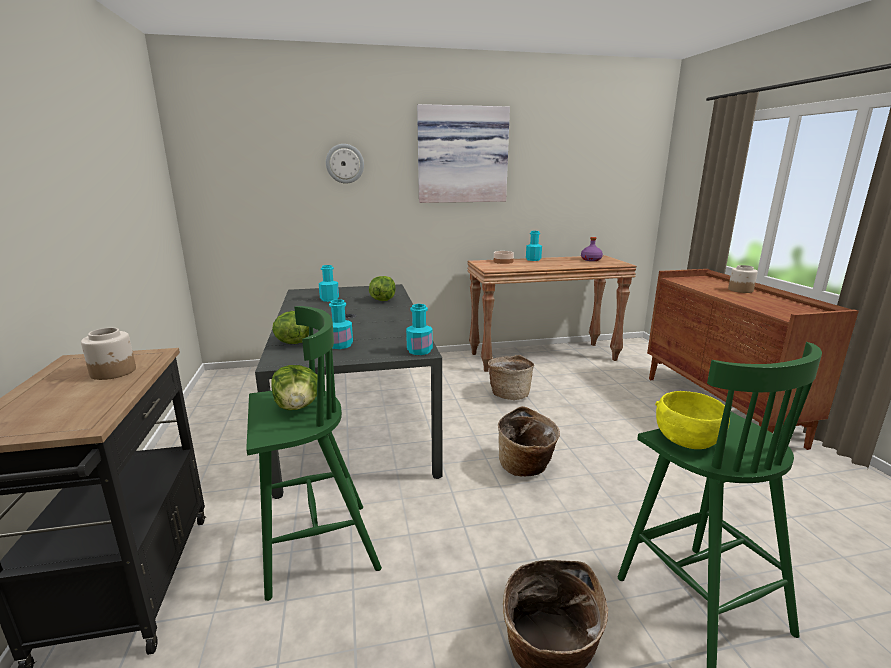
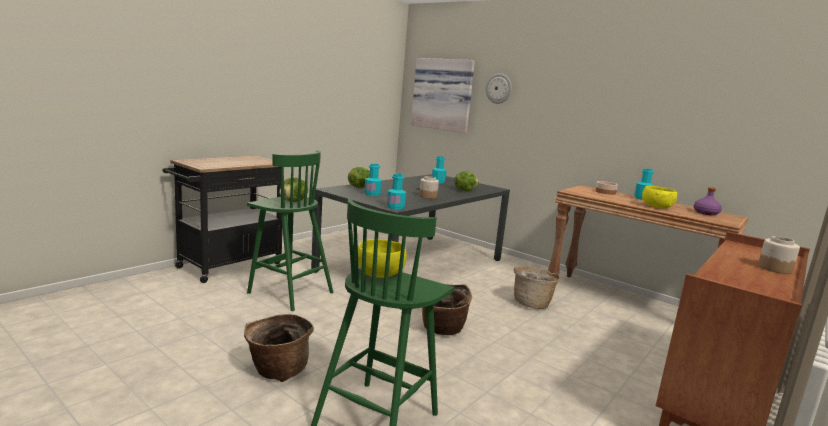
camera: 50 degrees right, 5 degrees down
(113, 372) = (249, 161): jar -> jar (428, 196)
(462, 155) = (593, 88): picture -> picture (443, 94)
(565, 264) = (656, 207): none -> yellow bowl

